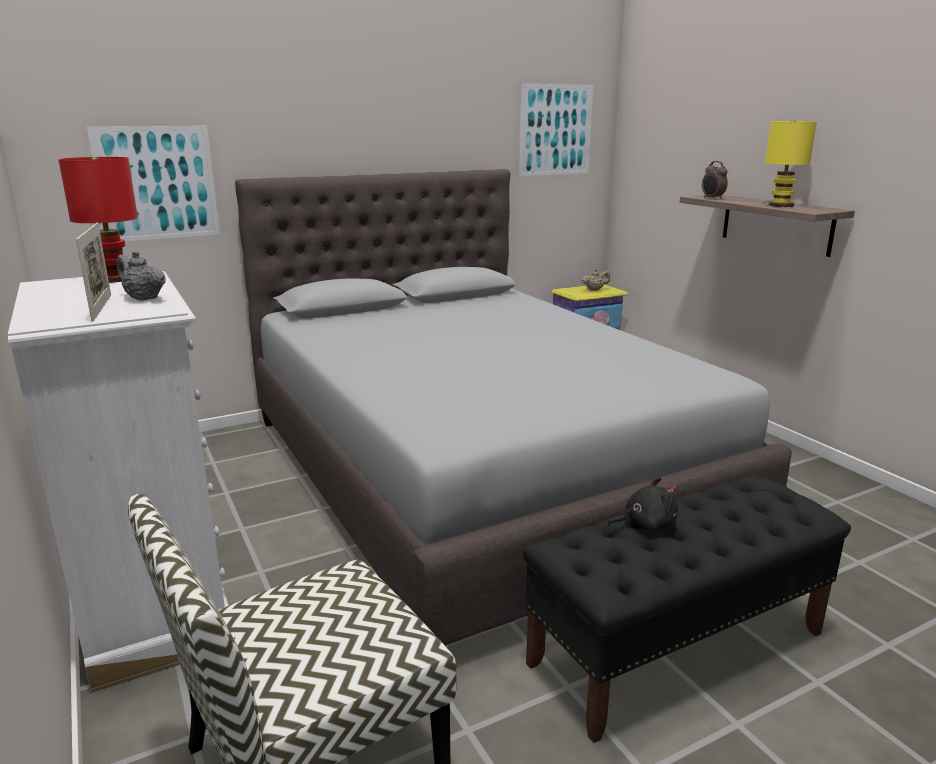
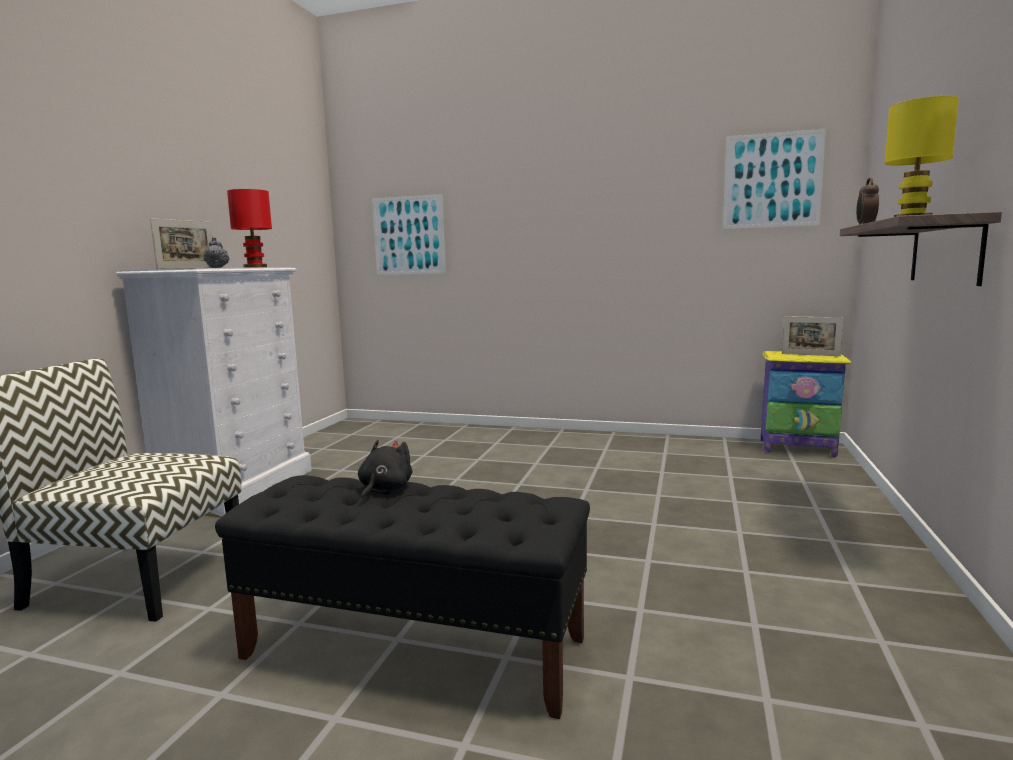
camera: 45 degrees right, 10 degrees down
(476, 473) = (531, 487): grey bed -> none
(595, 290) = (810, 355): beige teapot -> picture frame
(646, 525) = (384, 489): black plush toy -> black plush toy turned 105 degrees counterclockwise

